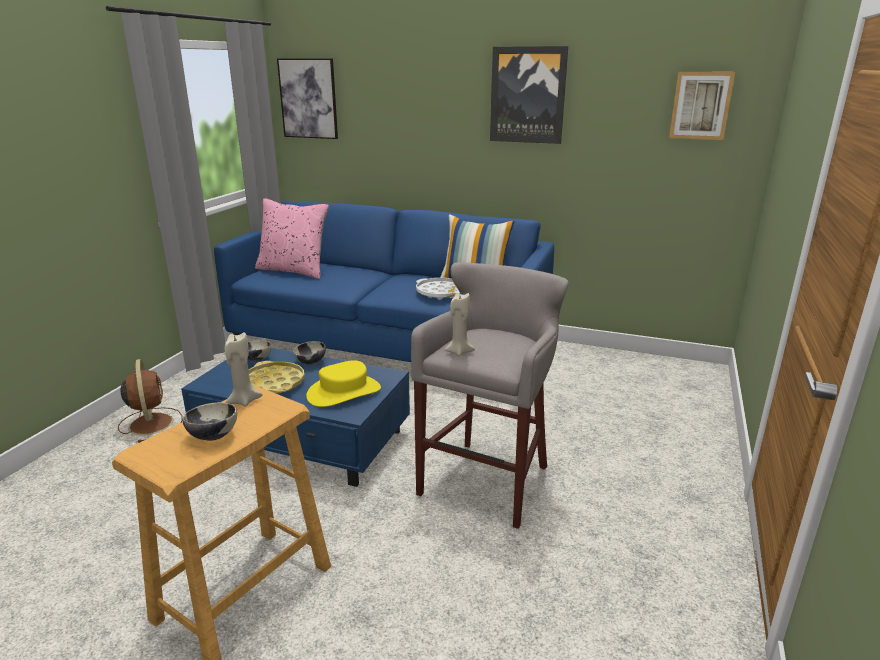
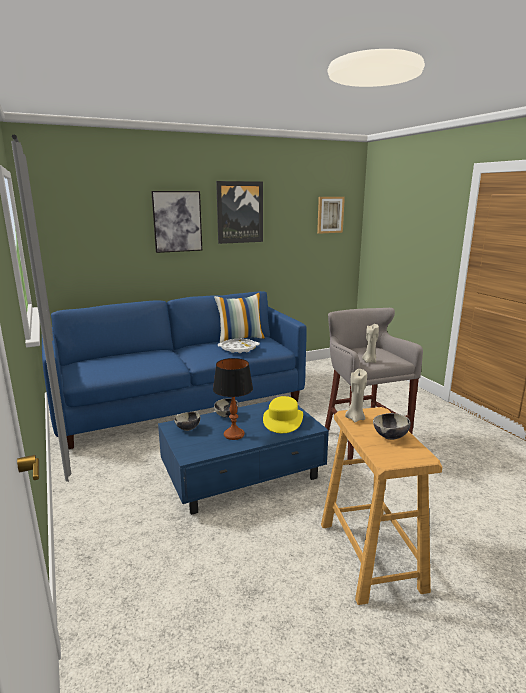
camera: 45 degrees left, 5 degrees down
(151, 423) = (109, 525): brown fan -> none
(273, 383) = (234, 435): yellow tray -> table lamp
(294, 270) = (105, 365): pink pillow -> none
(308, 98) = (60, 221): picture -> picture (177, 221)

